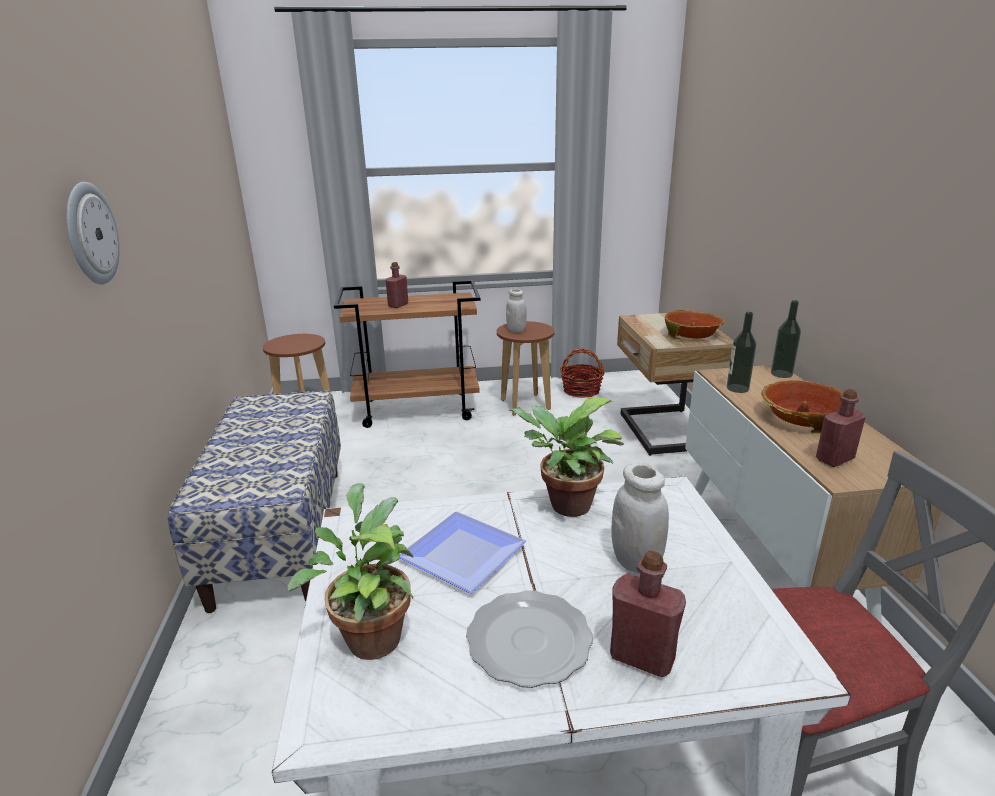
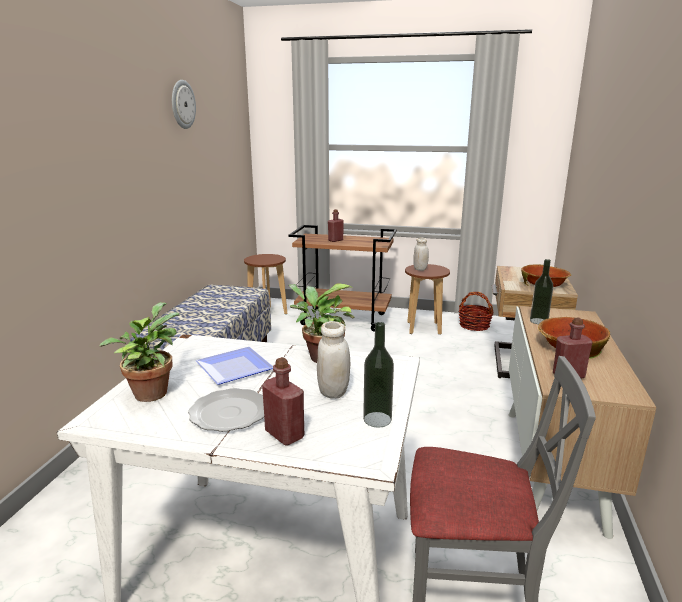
camera: 20 degrees right, 5 degrees down
(90, 234) = (111, 163): wall clock -> wall clock (182, 104)
(781, 374) = (588, 317): bottle -> bottle (377, 419)

